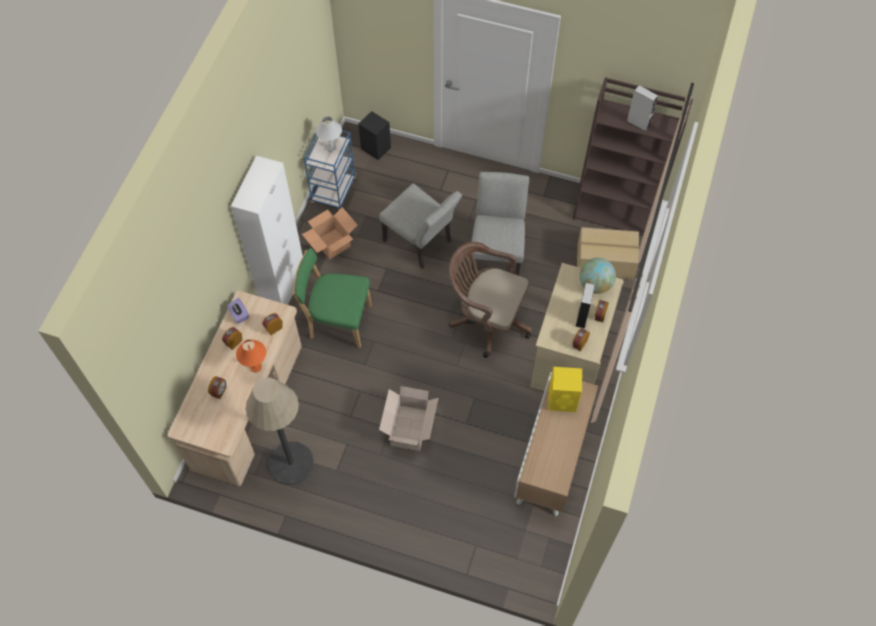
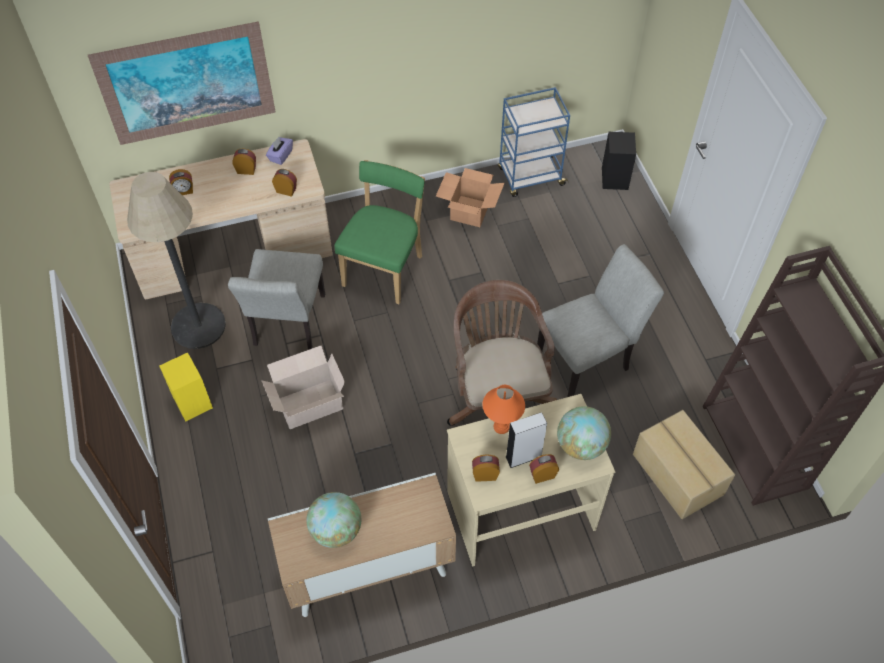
camera: 55 degrees right, 5 degrees down
(181, 321) = (186, 84): none -> picture
(255, 367) = (231, 202): orange table lamp -> orange table lamp (501, 426)
(283, 286) = (387, 202): white cabinet -> none
(331, 147) = (542, 115): white table lamp -> none
(337, 321) = (385, 268): green chair -> green chair turned 45 degrees clockwise
(421, 244) = (537, 284): grey chair -> grey chair (287, 325)
(551, 447) = (336, 530): none -> globe
(563, 400) = (407, 507): yellow speaker -> yellow speaker (193, 403)
(638, 123) = (818, 333): grey speaker -> none

